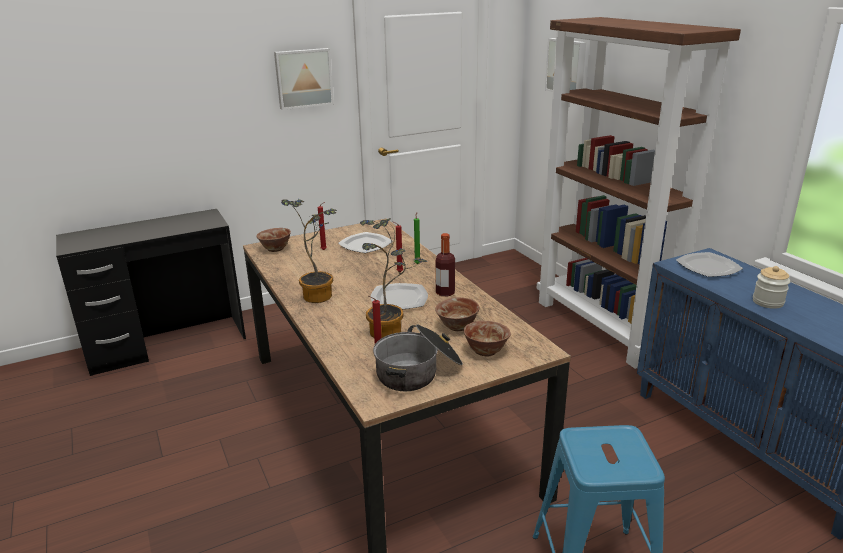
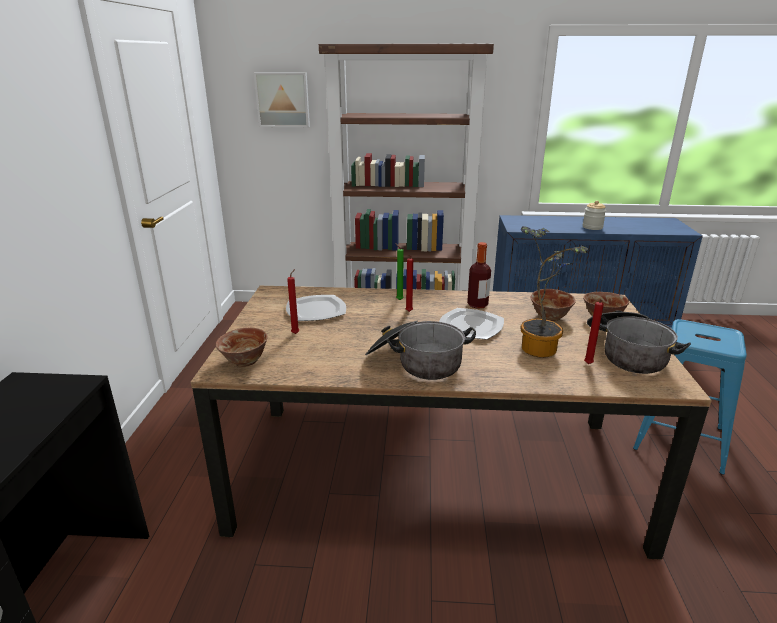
camera: 60 degrees left, 0 degrees up
(303, 78) = (59, 130): picture -> none
(318, 294) = (416, 363): potted plant -> cooking pot
(708, 267) = (529, 223): plate -> none

